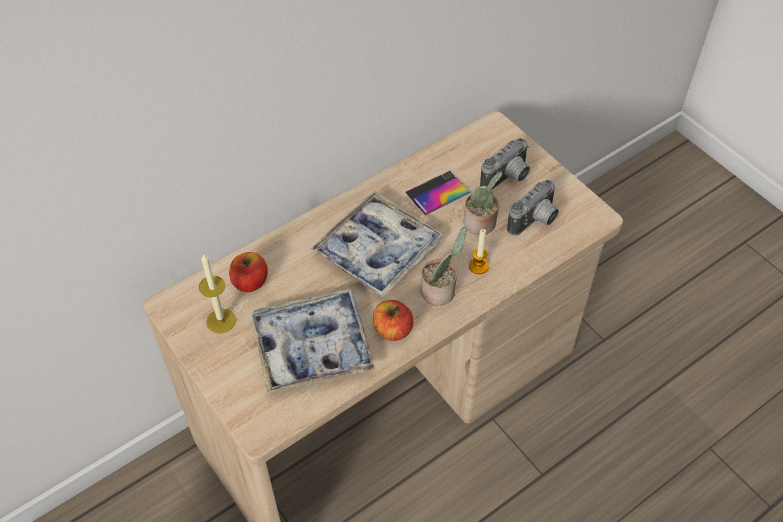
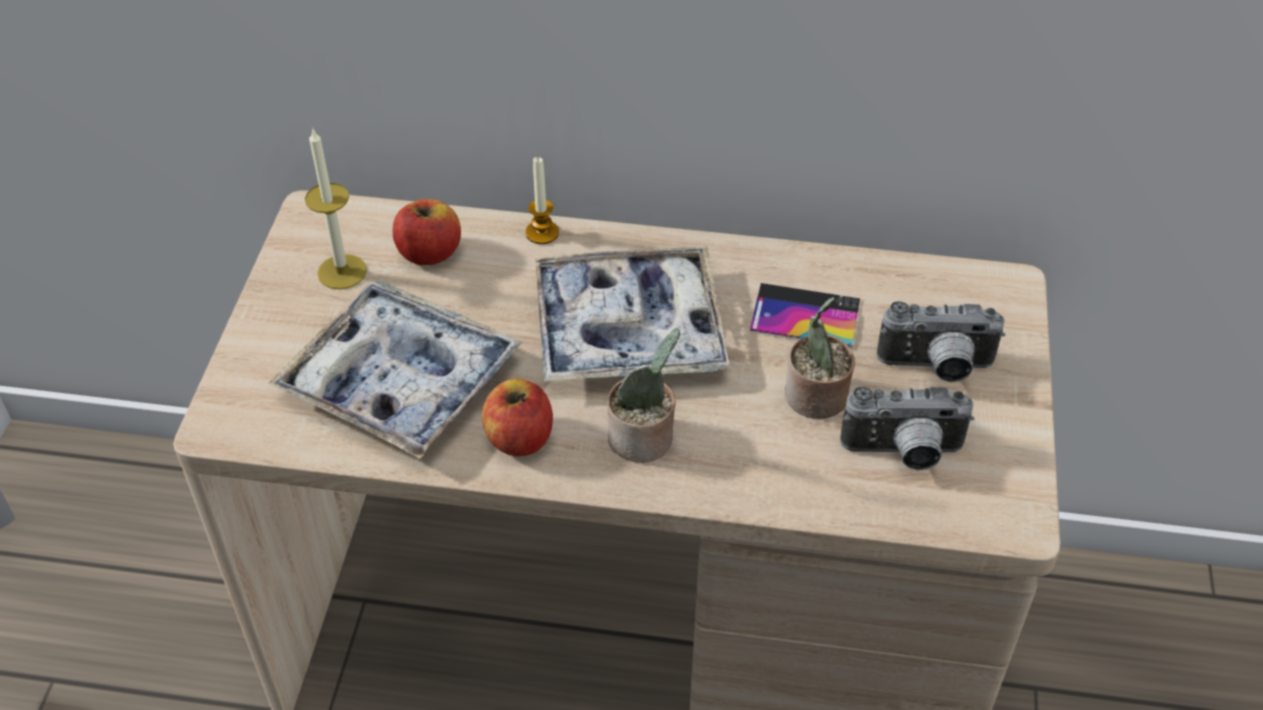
camera: 45 degrees right, 5 degrees down
(478, 266) = (739, 449): candle -> candle (542, 233)

